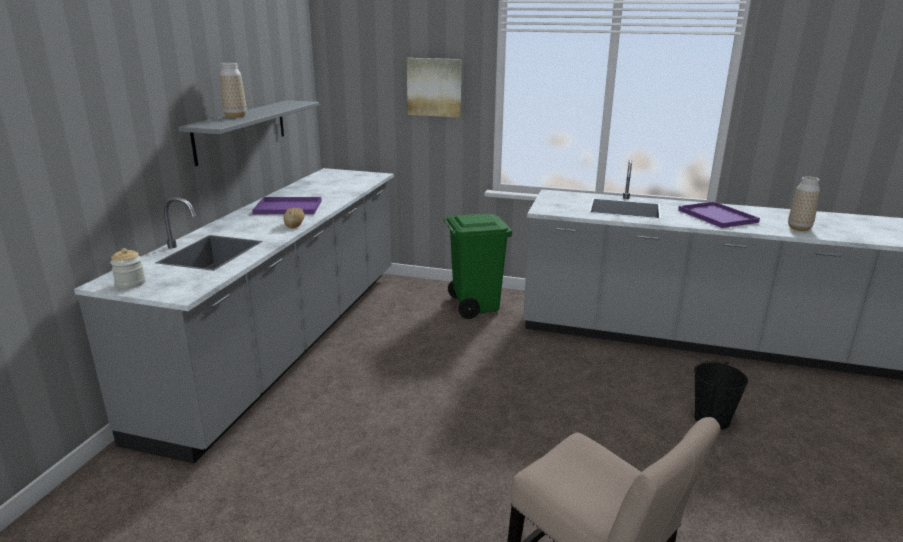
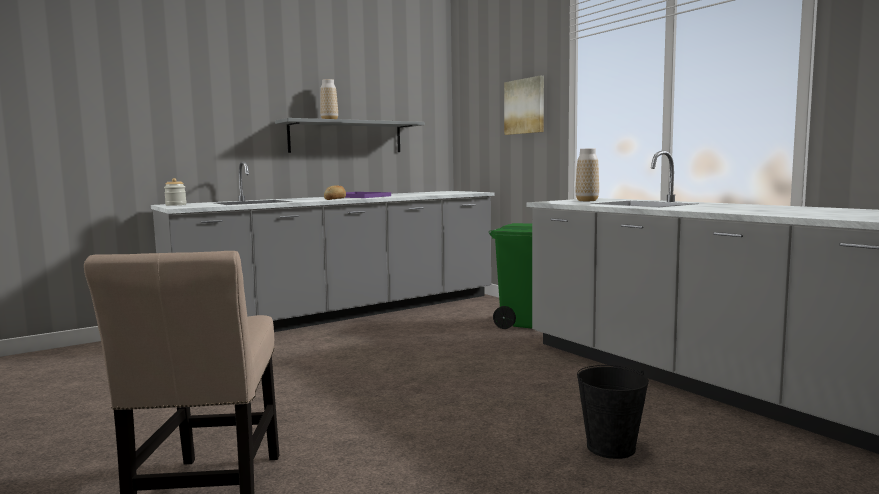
camera: 40 degrees right, 15 degrees down
(719, 216) = (745, 208): purple tray -> none
(799, 228) = (838, 215): vase -> vase (587, 200)

